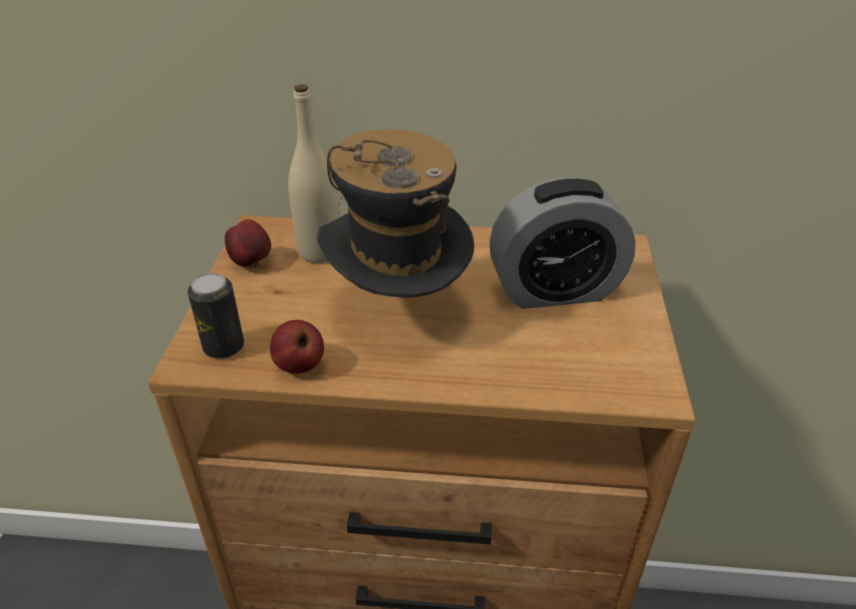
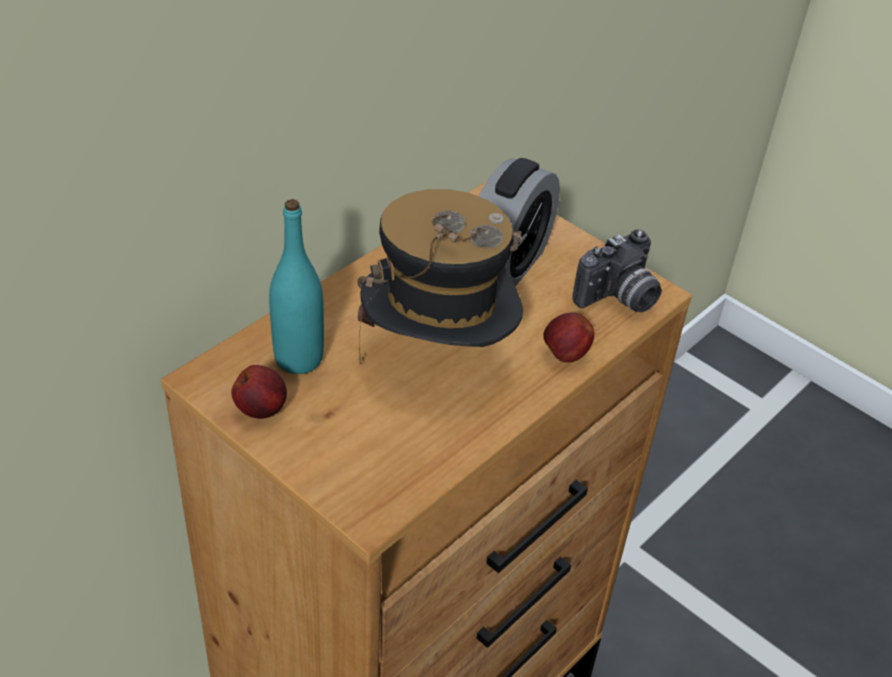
camera: 55 degrees left, 5 degrees up
(224, 347) = (372, 484): can -> none
(299, 366) = (447, 450): apple -> apple (565, 355)
(320, 252) = (298, 358): beige bottle -> turquoise bottle
(611, 373) = (619, 299): none -> camera

